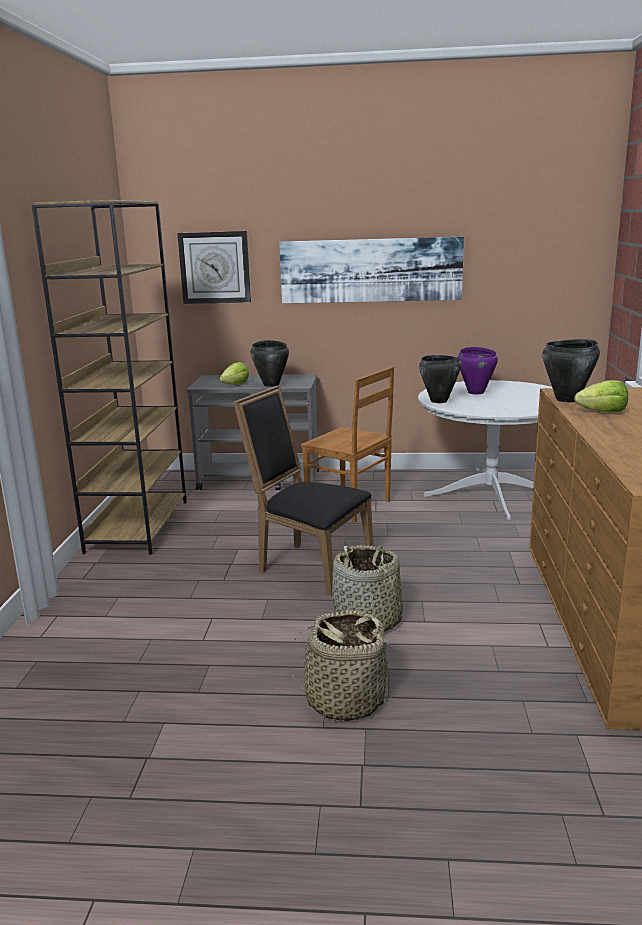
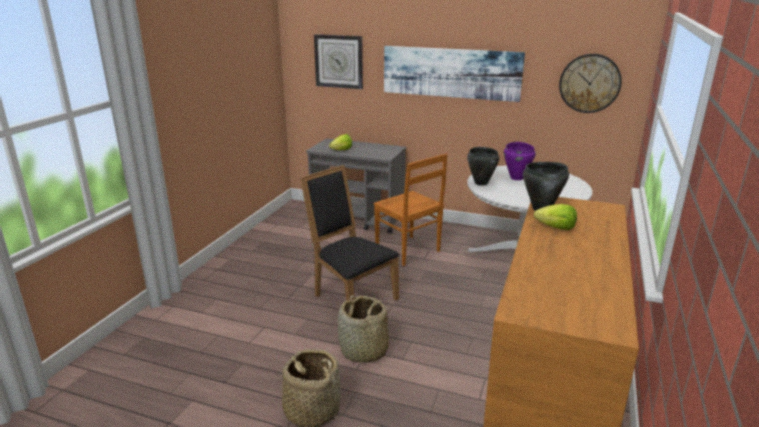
camera: 15 degrees right, 5 degrees up
(138, 525) = (258, 244): brown bookcase -> none
(271, 385) = (366, 153): black cooking pot -> none
(544, 269) = (589, 83): none -> wall clock

